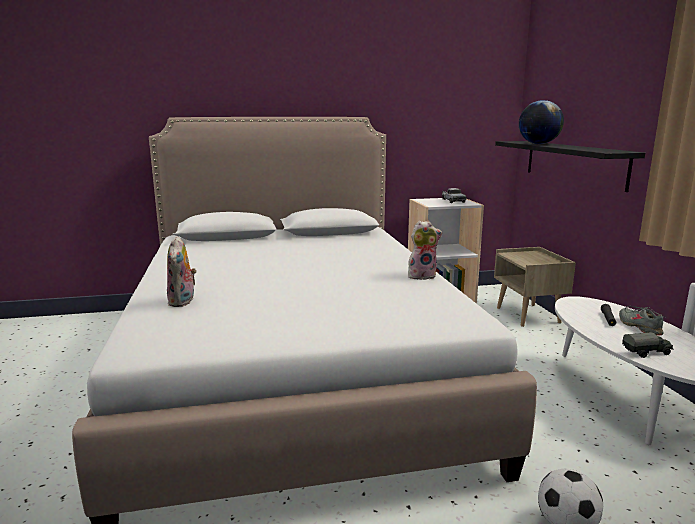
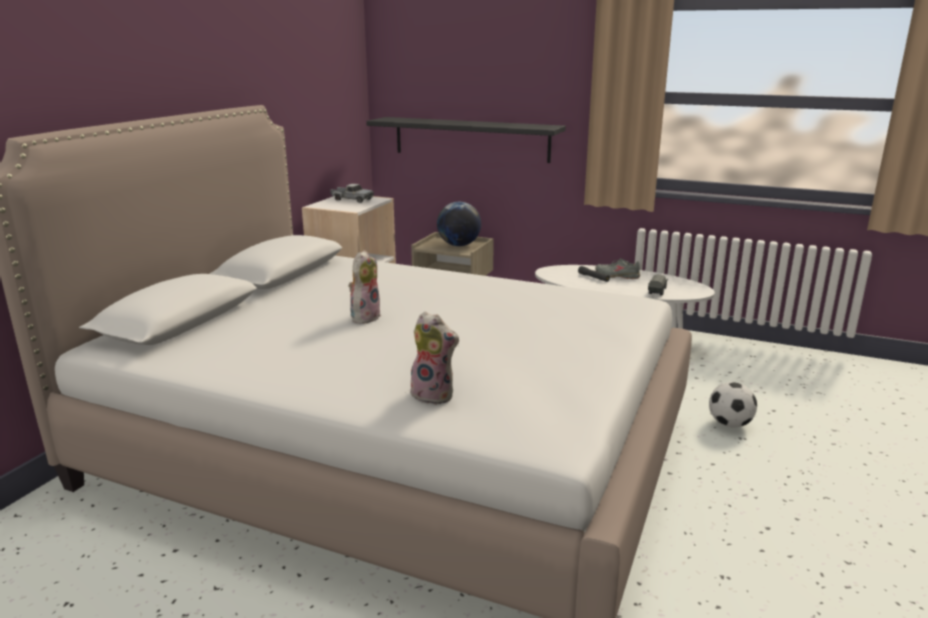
camera: 55 degrees left, 5 degrees up
(422, 276) = (509, 284): plush toy -> plush toy (364, 317)
(538, 144) = (434, 122): globe -> globe (459, 245)

